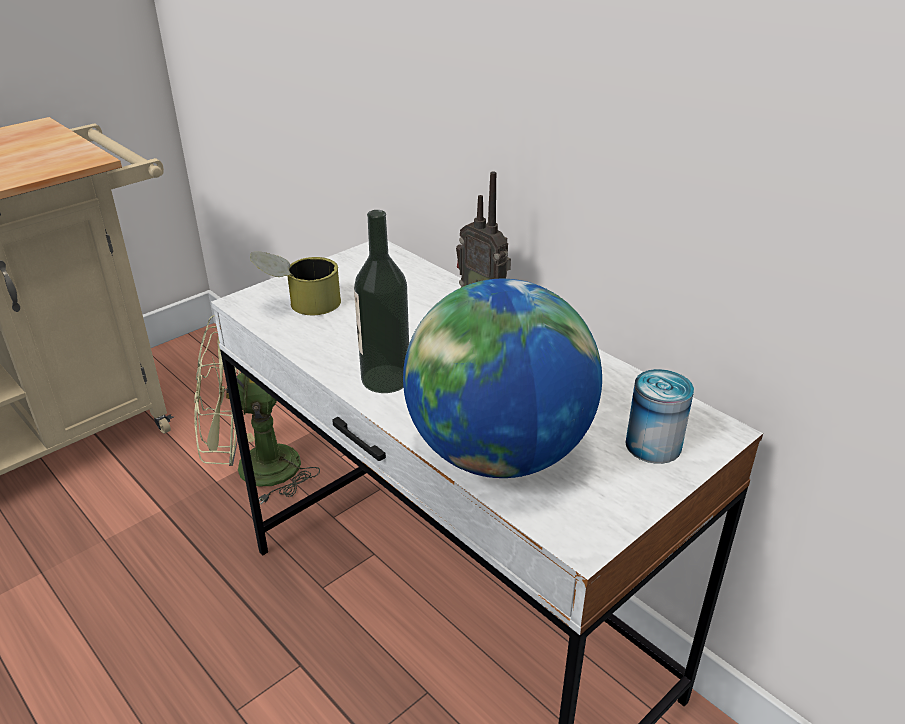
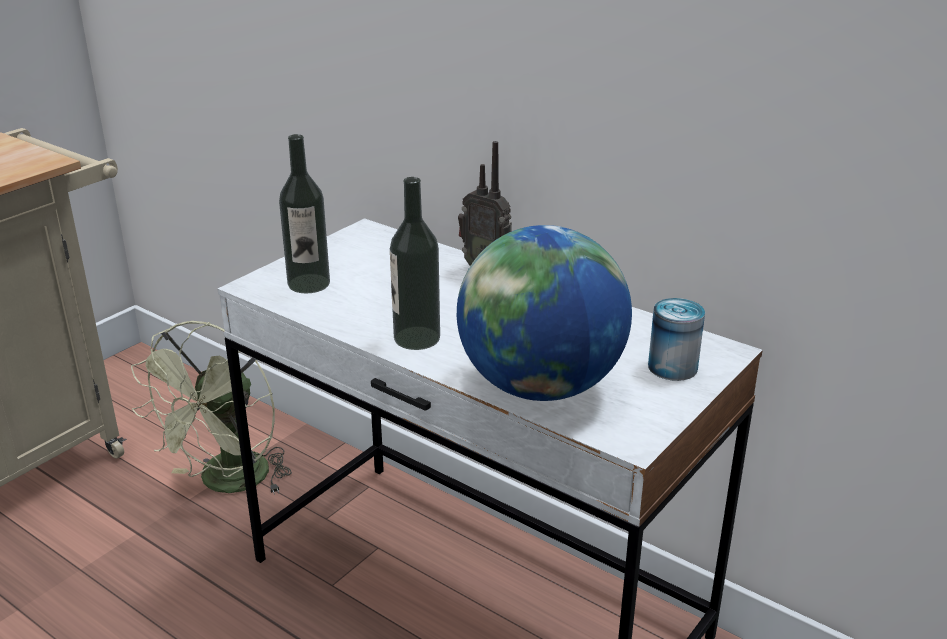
camera: 10 degrees left, 5 degrees down
(253, 470) = (227, 483): green fan -> green fan turned 45 degrees counterclockwise
(300, 305) = (309, 284): can -> bottle

